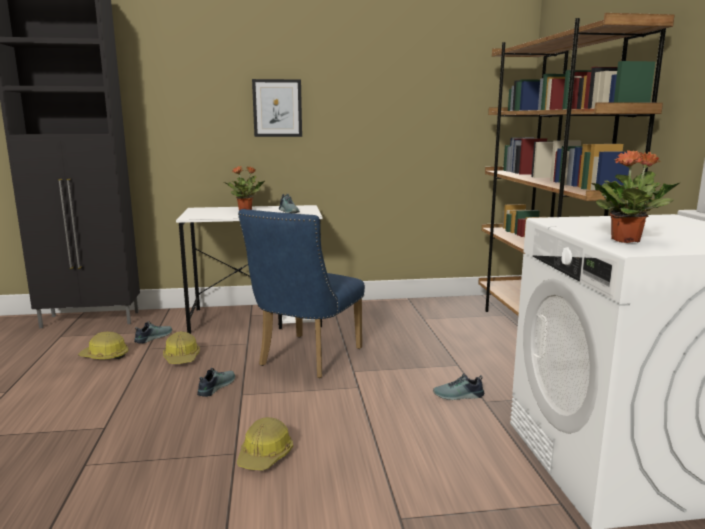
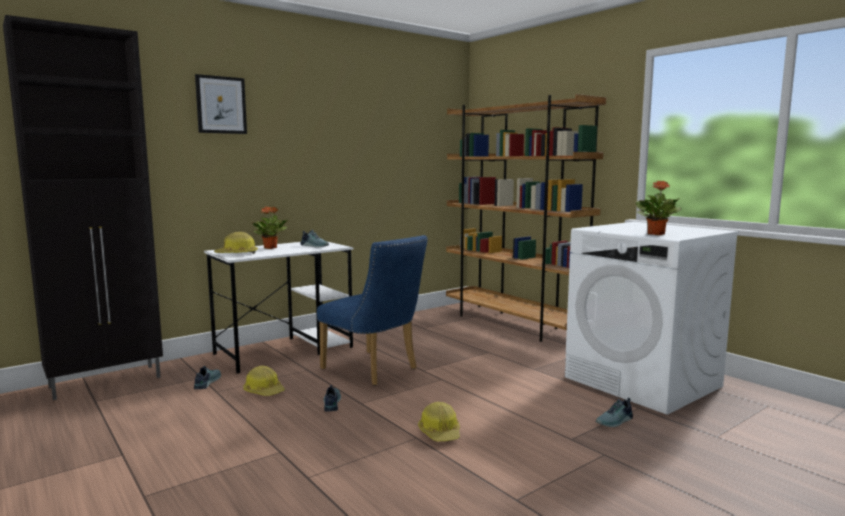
camera: 30 degrees left, 5 degrees down
(105, 356) = (181, 406): hard hat -> hard hat (237, 254)
(277, 108) = (284, 153): picture -> picture (221, 105)
(305, 359) = (374, 370): blue chair -> blue chair turned 45 degrees counterclockwise
(458, 396) = (514, 369): shoe -> shoe (615, 422)

